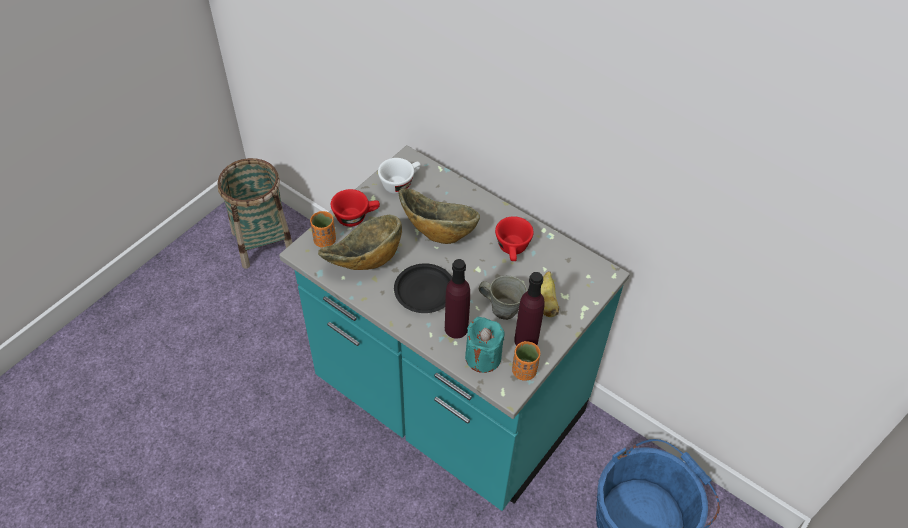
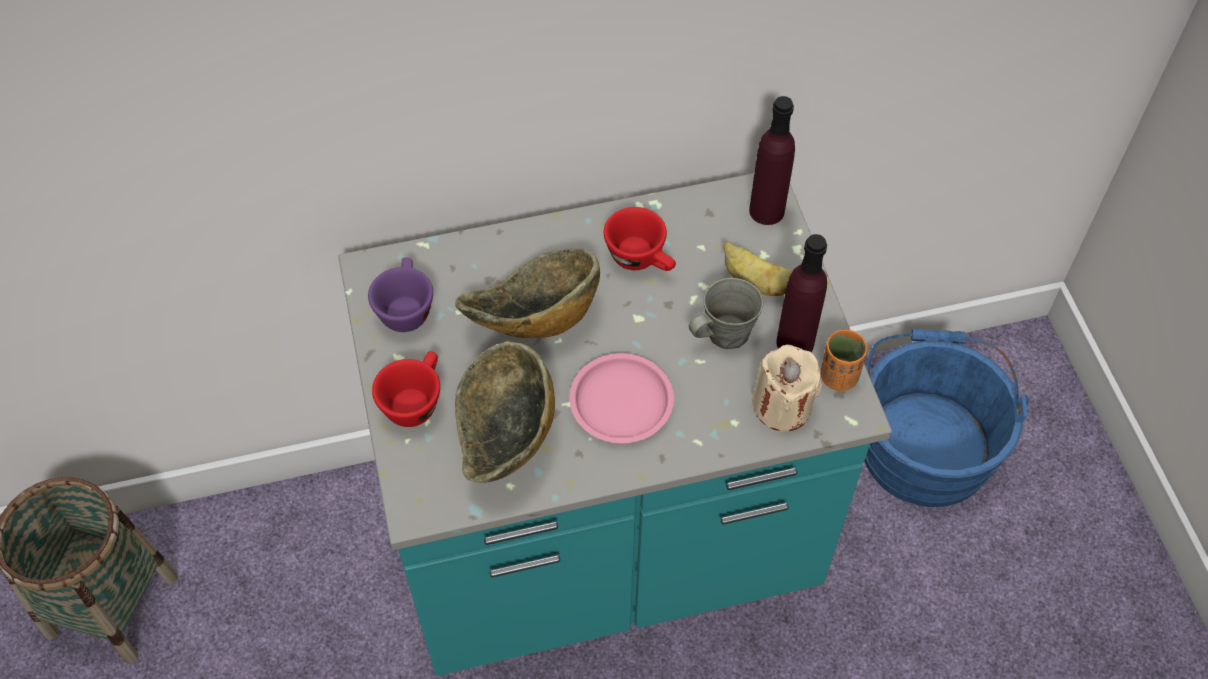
camera: 50 degrees left, 5 degrees up
(325, 240) = (421, 467): orange cup -> none
(400, 183) = (405, 307): white cup -> purple cup
(424, 291) = (621, 403): black plate -> pink plate
(456, 328) = (713, 406): purple bottle -> purple bottle (766, 210)
(483, 357) = (782, 406): turquoise candle -> beige candle

